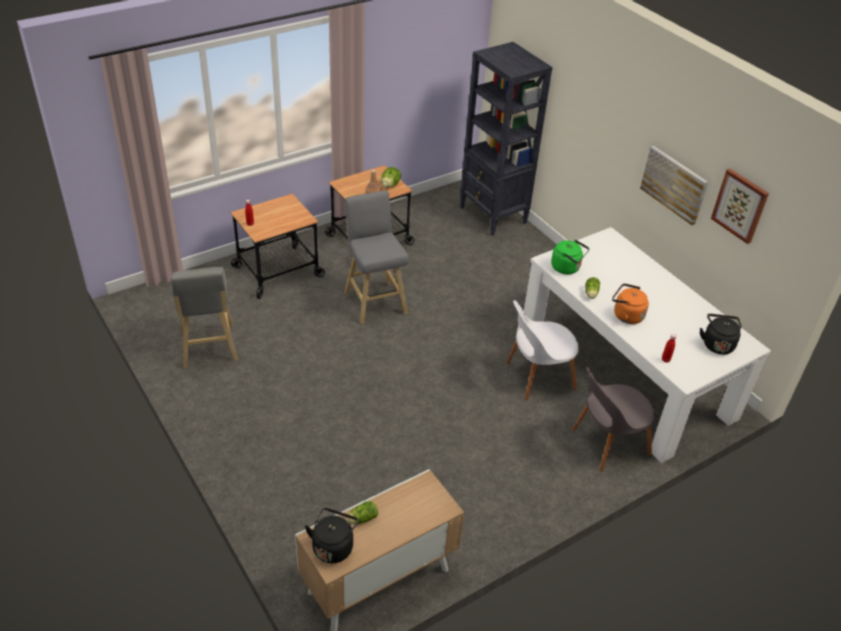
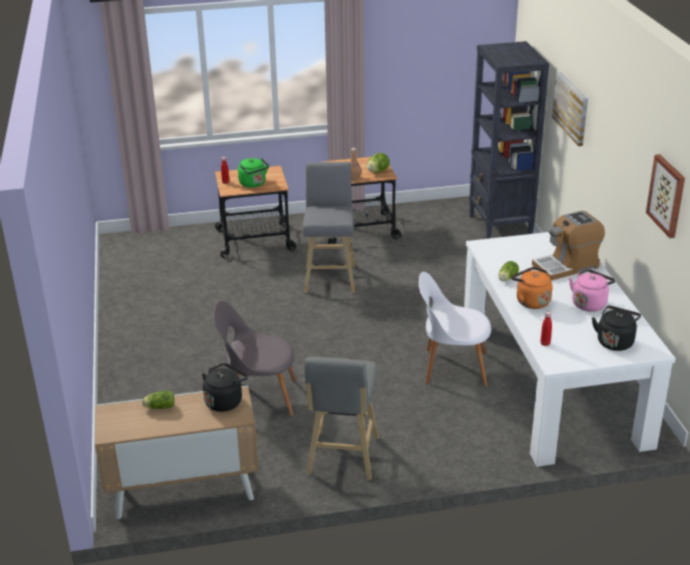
camera: 25 degrees right, 10 degrees down
(208, 348) = (154, 287): grey stool -> grey stool (342, 458)
(333, 546) = (120, 420): black kettle -> black kettle (225, 401)
(567, 268) = (498, 254): green kettle -> green kettle (253, 184)
(607, 443) = (488, 437): grey chair -> grey chair (259, 397)
(630, 270) = (566, 266): none -> coffee machine
(673, 307) = (589, 303): none -> pink kettle
(674, 184) = (625, 179): picture -> picture (571, 108)

